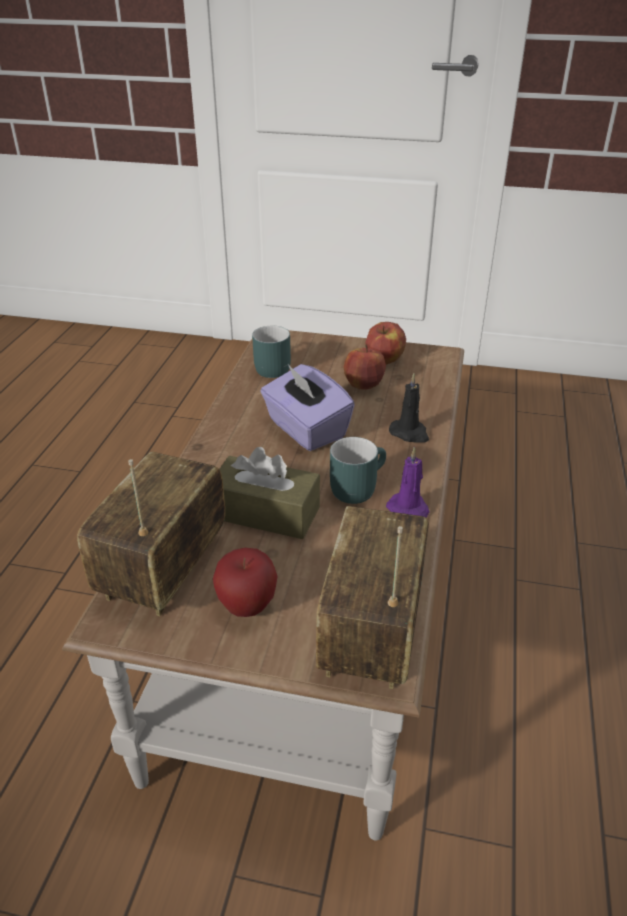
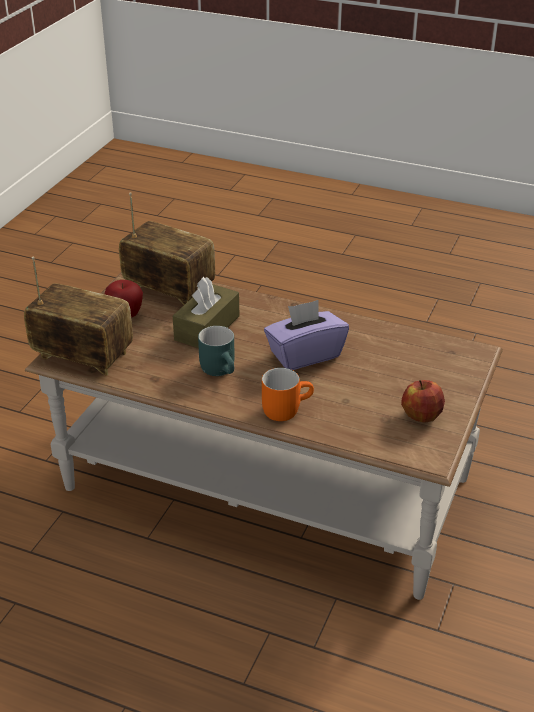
camera: 100 degrees right, 0 degrees up
(269, 367) = (412, 345): turquoise mug -> none
(363, 385) = (372, 394): apple -> none
(409, 433) = (285, 408): black candle -> orange mug
(409, 512) = (184, 389): purple candle -> none

